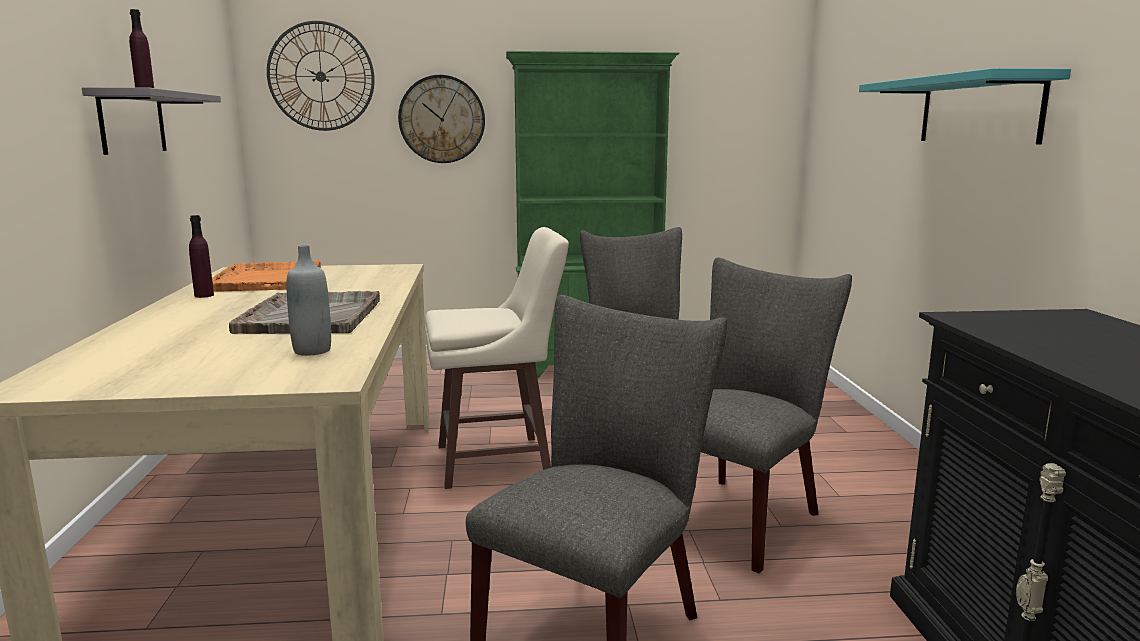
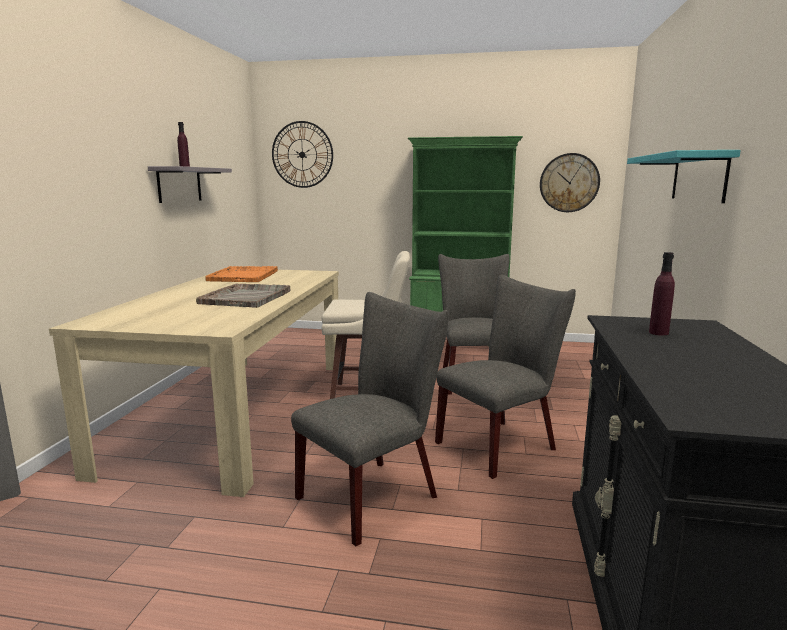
camera: 15 degrees right, 0 degrees up
(204, 295) = (202, 283): purple bottle -> purple bottle (658, 333)
(312, 351) = (228, 315): grey bottle -> none
(442, 119) = (373, 180): wall clock -> wall clock (569, 183)

